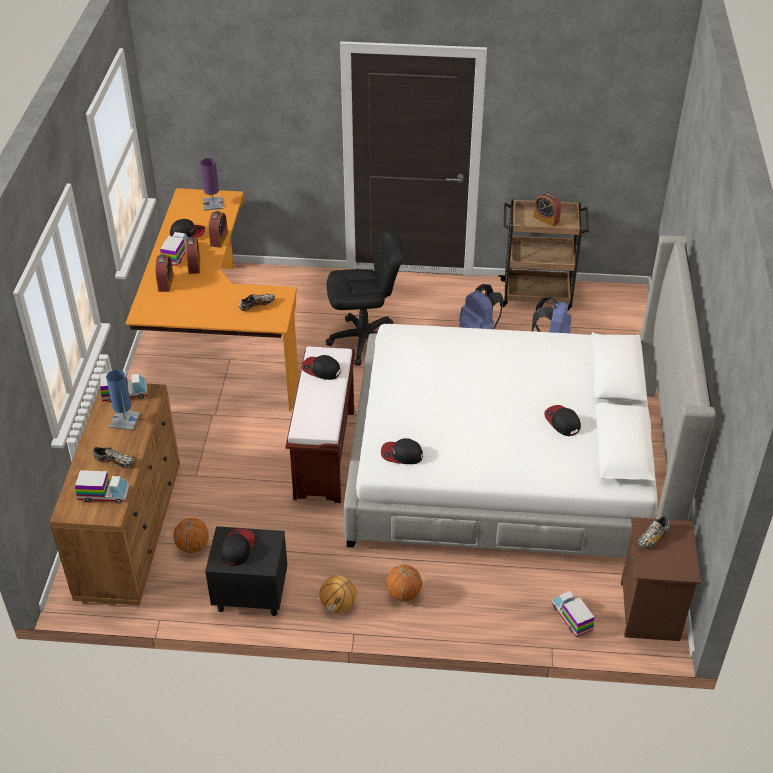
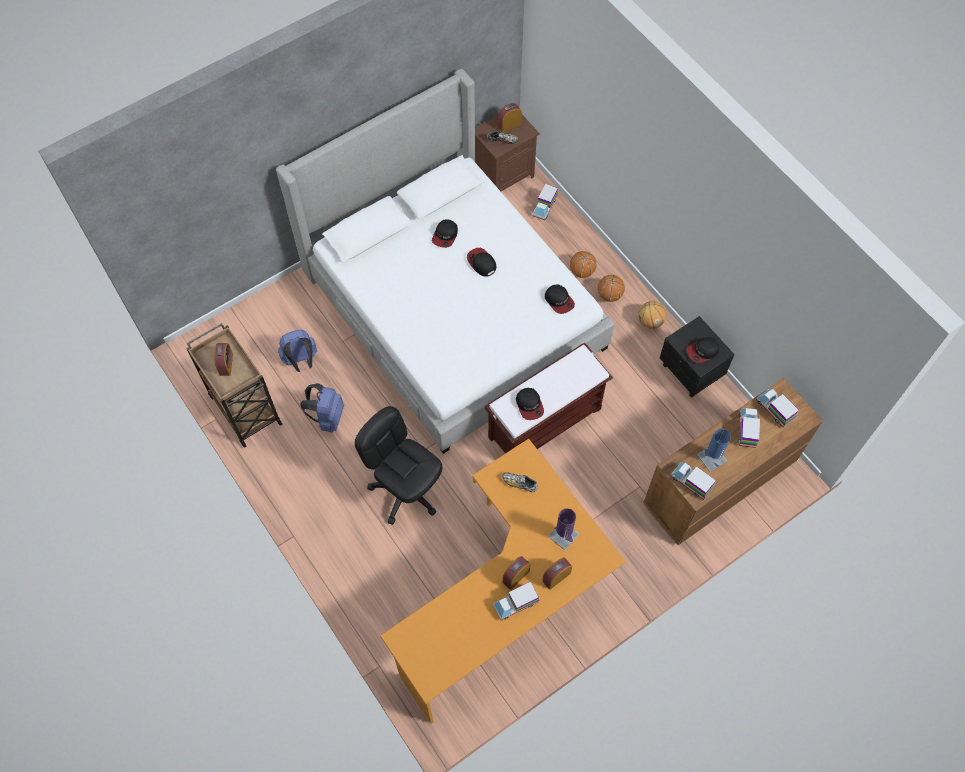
camera: 130 degrees left, 20 degrees up
(114, 461) = (747, 429): shoe -> toy truck
(188, 233) = (480, 624): cap -> cap (481, 263)
(193, 546) = (692, 435): basketball -> basketball (582, 271)
(213, 204) = (421, 643): purple table lamp -> purple table lamp (563, 535)
(219, 239) = (466, 589): alarm clock -> alarm clock (509, 124)

